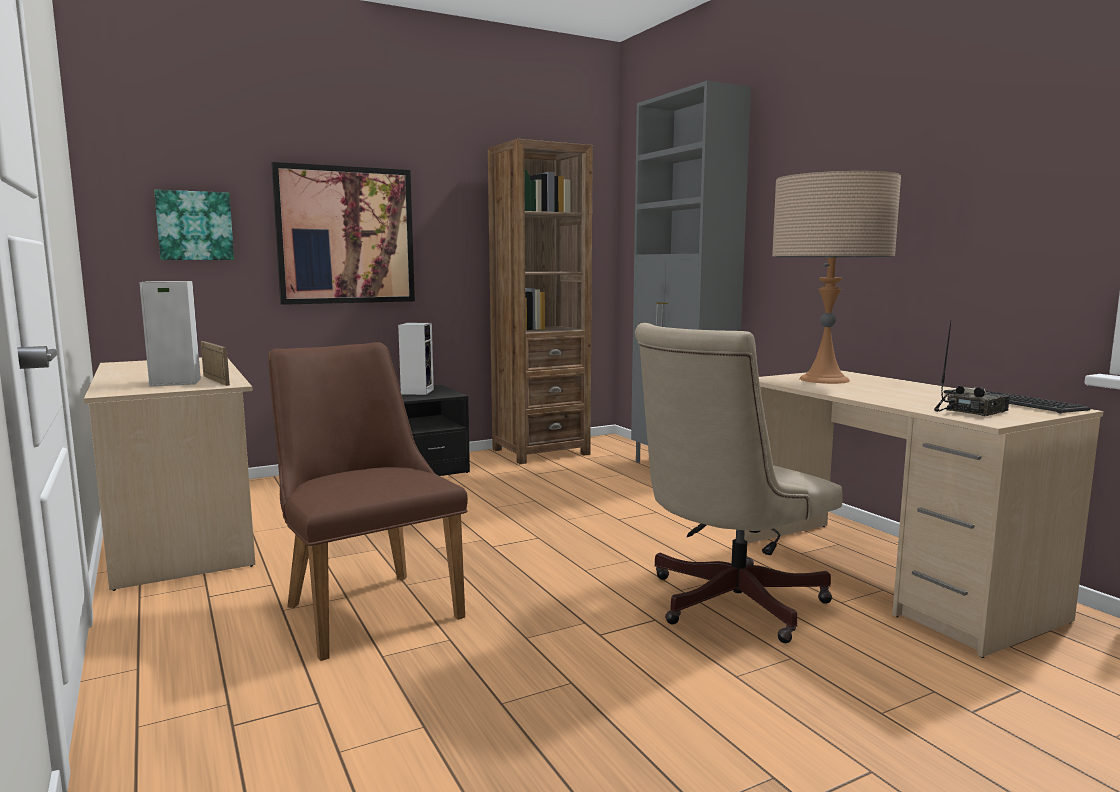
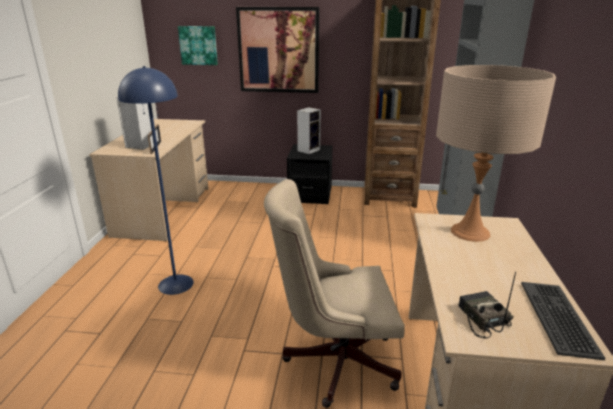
camera: 35 degrees right, 15 degrees up
(365, 605) = (176, 284): brown chair -> blue floor lamp
(970, 411) = (481, 318): radio -> radio turned 105 degrees counterclockwise

